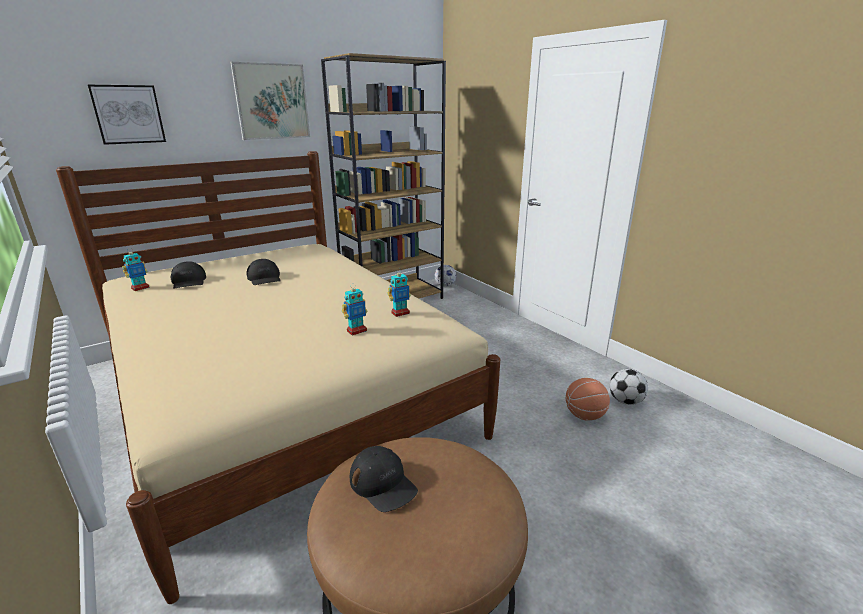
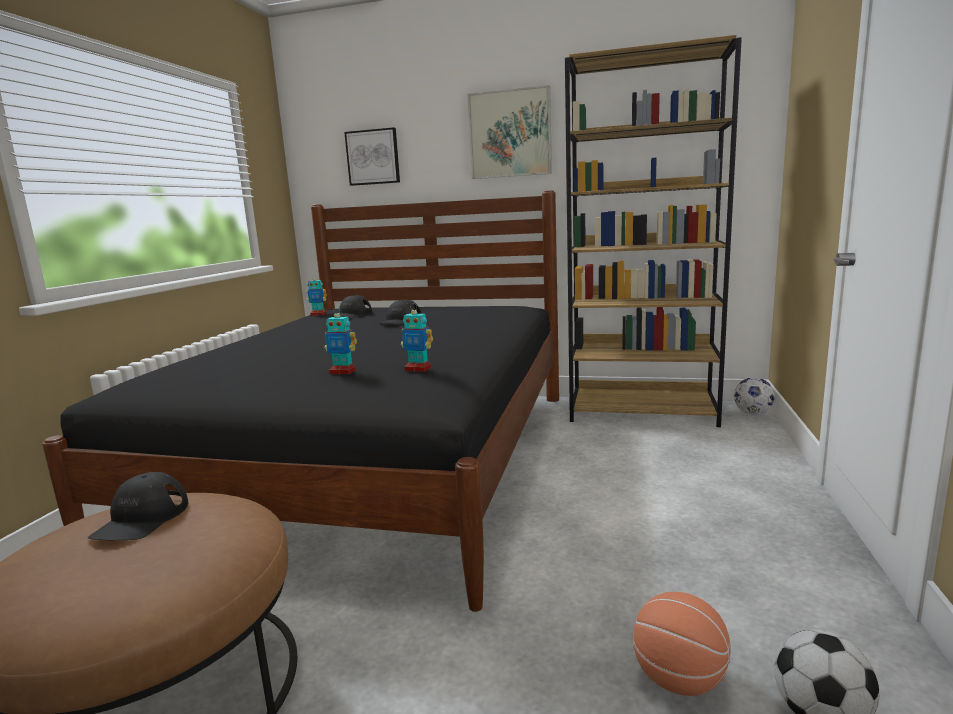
camera: 50 degrees right, 10 degrees down
(282, 395) = (380, 460): beige bed -> black bed

